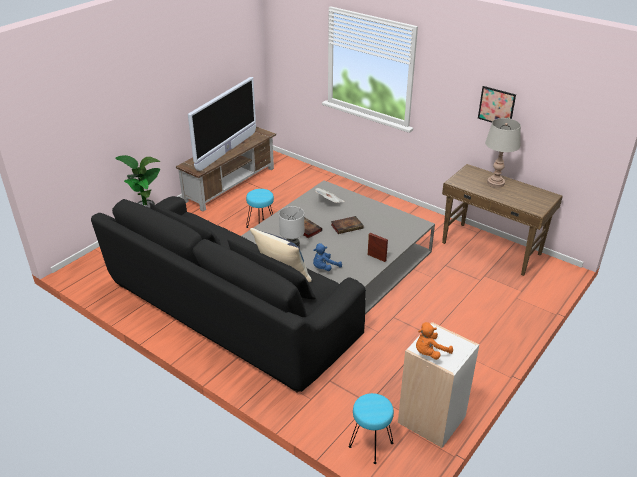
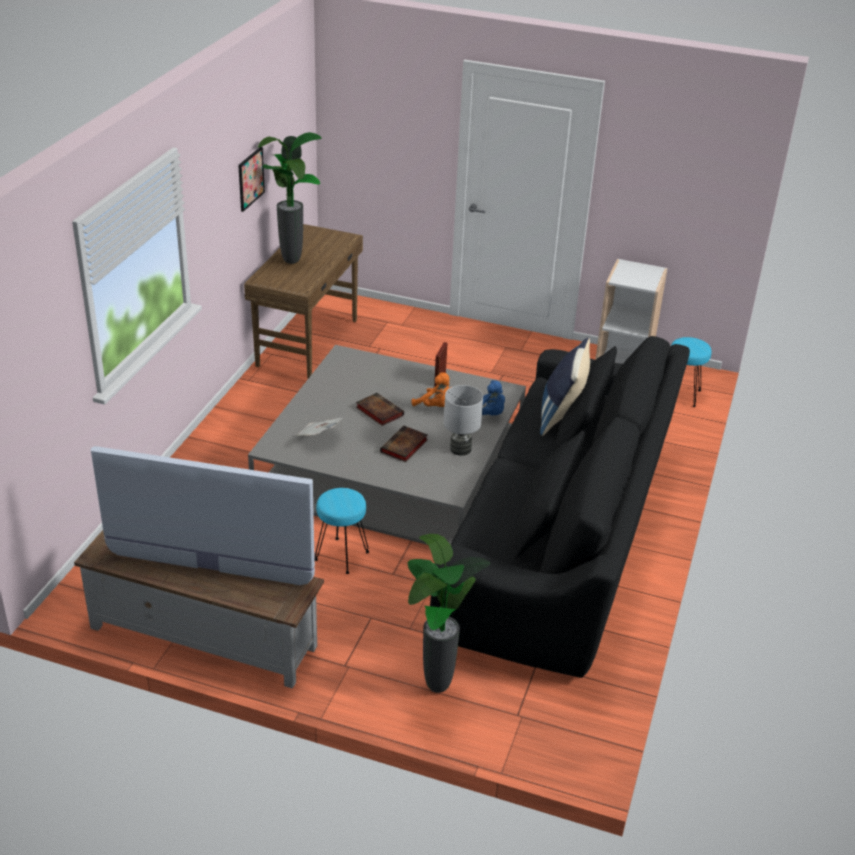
camera: 110 degrees left, 0 degrees up
(430, 352) = (650, 280): orange plush toy -> orange plush toy (436, 407)
(495, 183) = (293, 262): grey table lamp -> potted plant

